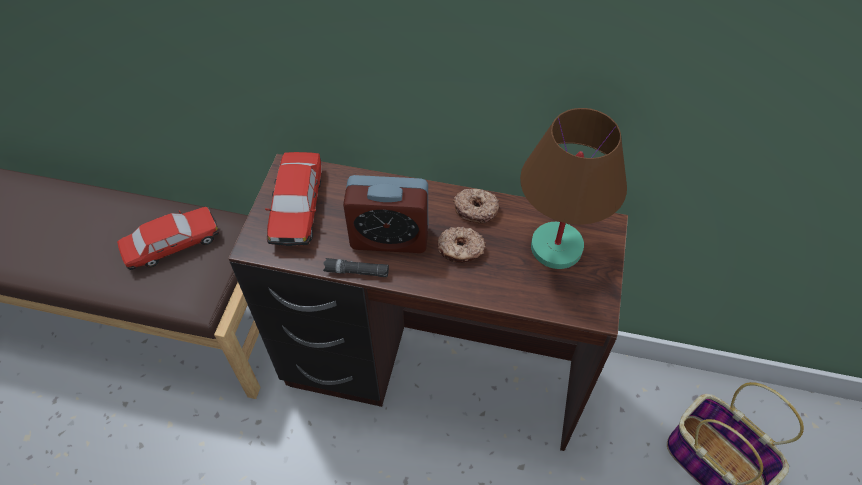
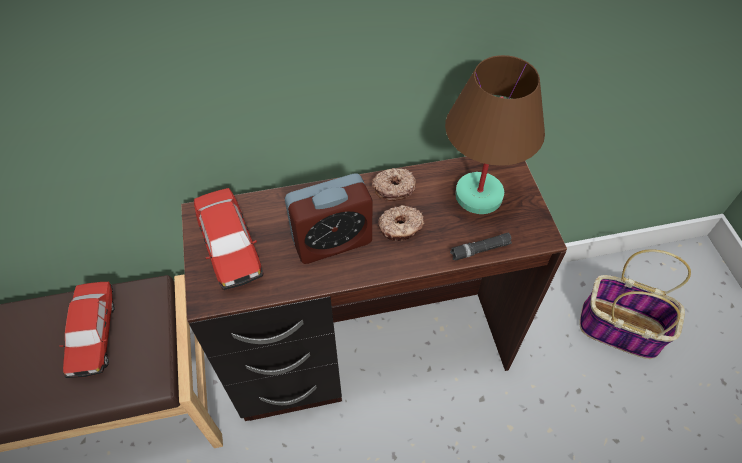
camera: 25 degrees left, 0 degrees up
(172, 245) = (94, 334): toy car -> toy car turned 135 degrees clockwise
(356, 271) = (319, 283): black flashlight -> black flashlight (480, 250)

